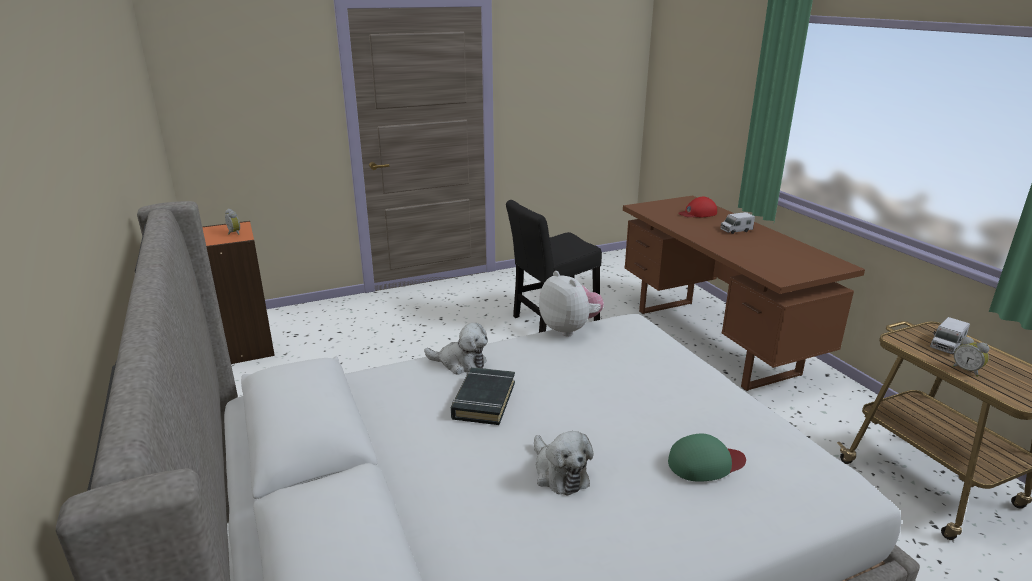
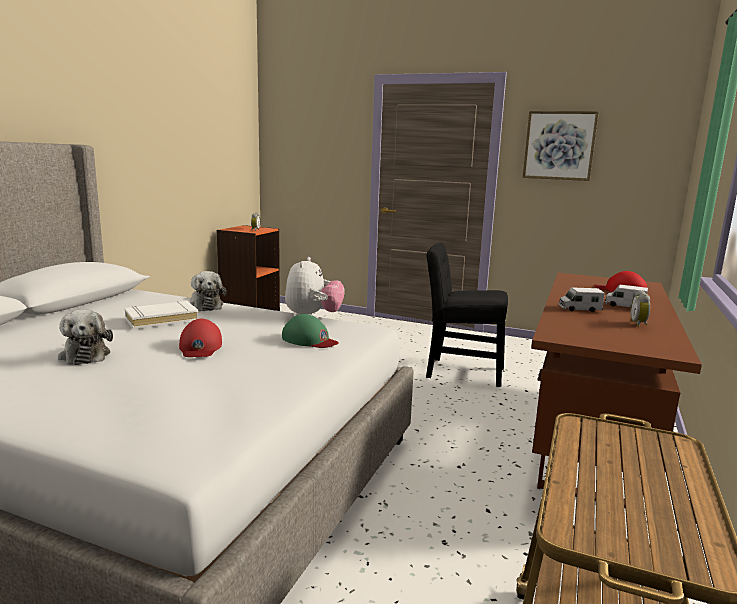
camera: 45 degrees right, 10 degrees down
(483, 400) = (161, 320): black book -> white book
(547, 71) = (559, 145): none -> picture
(559, 473) = (85, 355): plush toy -> plush toy turned 45 degrees counterclockwise
(601, 407) = (200, 347): none -> red cap
(705, 463) = (148, 389): green cap -> green cap (309, 340)
(946, 345) = (637, 455): toy truck -> toy truck (579, 309)
(966, 370) = (589, 478): alarm clock -> alarm clock (639, 324)

